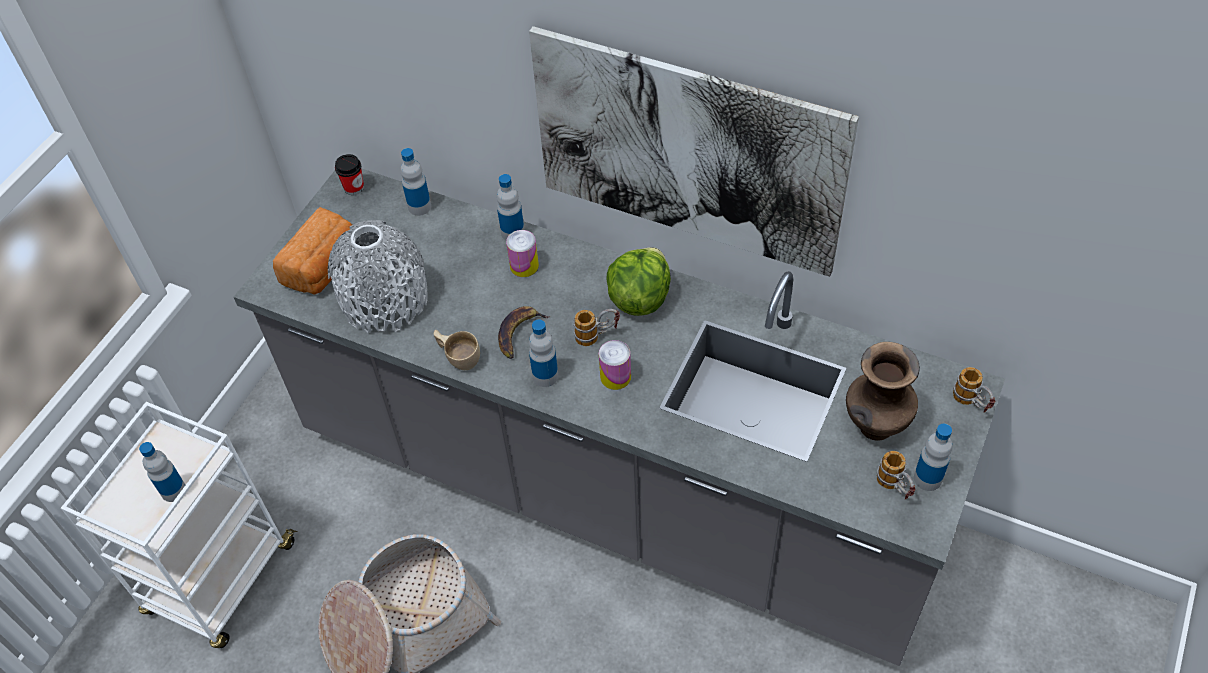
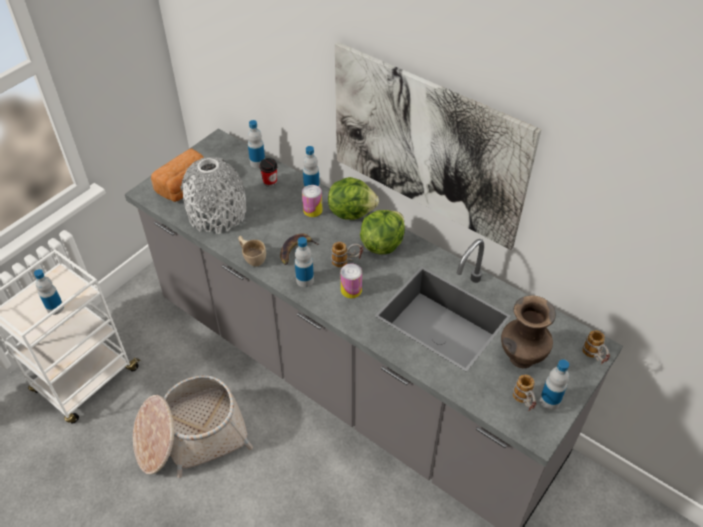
camera: 10 degrees right, 5 degrees down
(354, 188) = (220, 144): cup -> cup (270, 182)
(581, 257) = (351, 212): none -> lettuce

